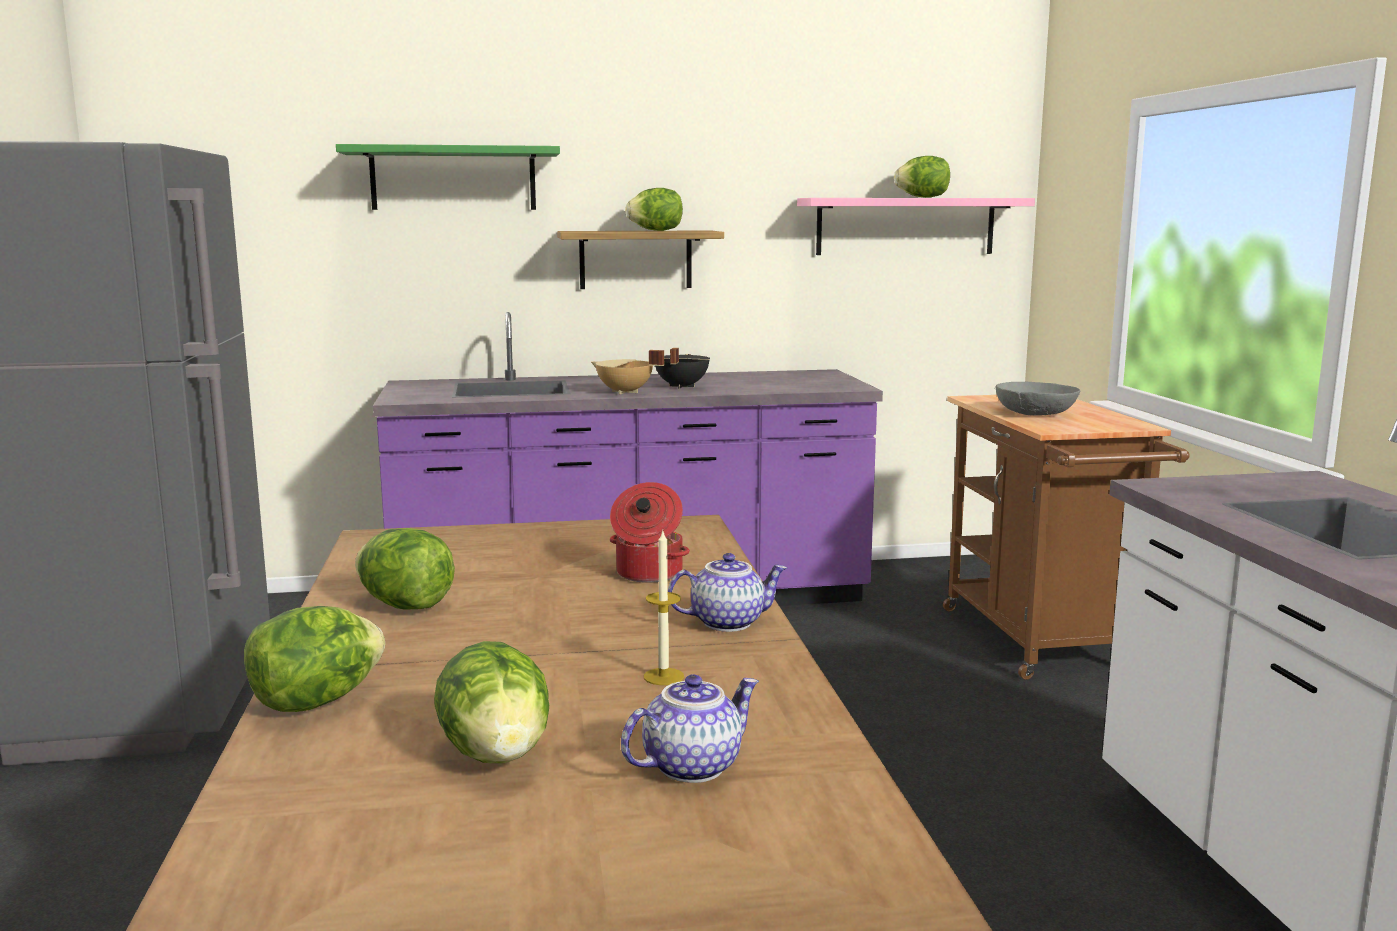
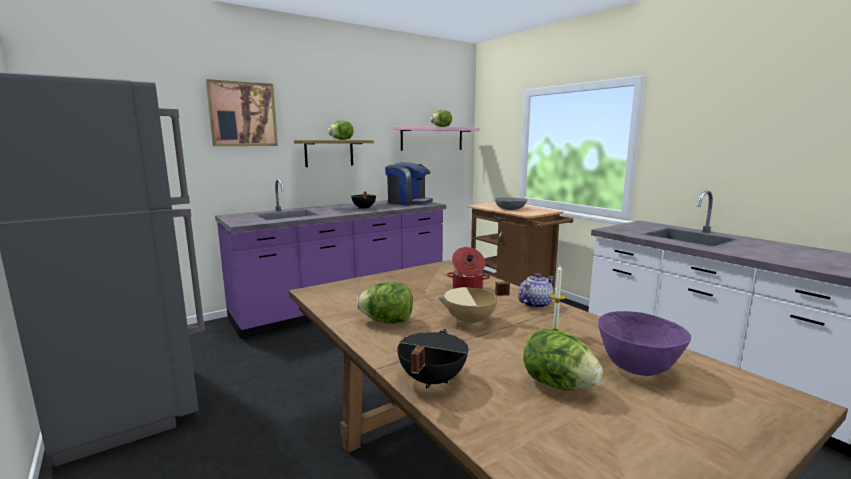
camera: 25 degrees left, 0 degrees up
(317, 702) = (431, 380): lettuce -> black cooking pot
(453, 179) = (243, 114): green shelf -> picture
(624, 392) = (344, 212): beige cooking pot -> beige cooking pot (470, 321)
(691, 766) = (636, 369): teapot -> purple bowl
(804, 380) = (408, 202): none -> coffee machine

